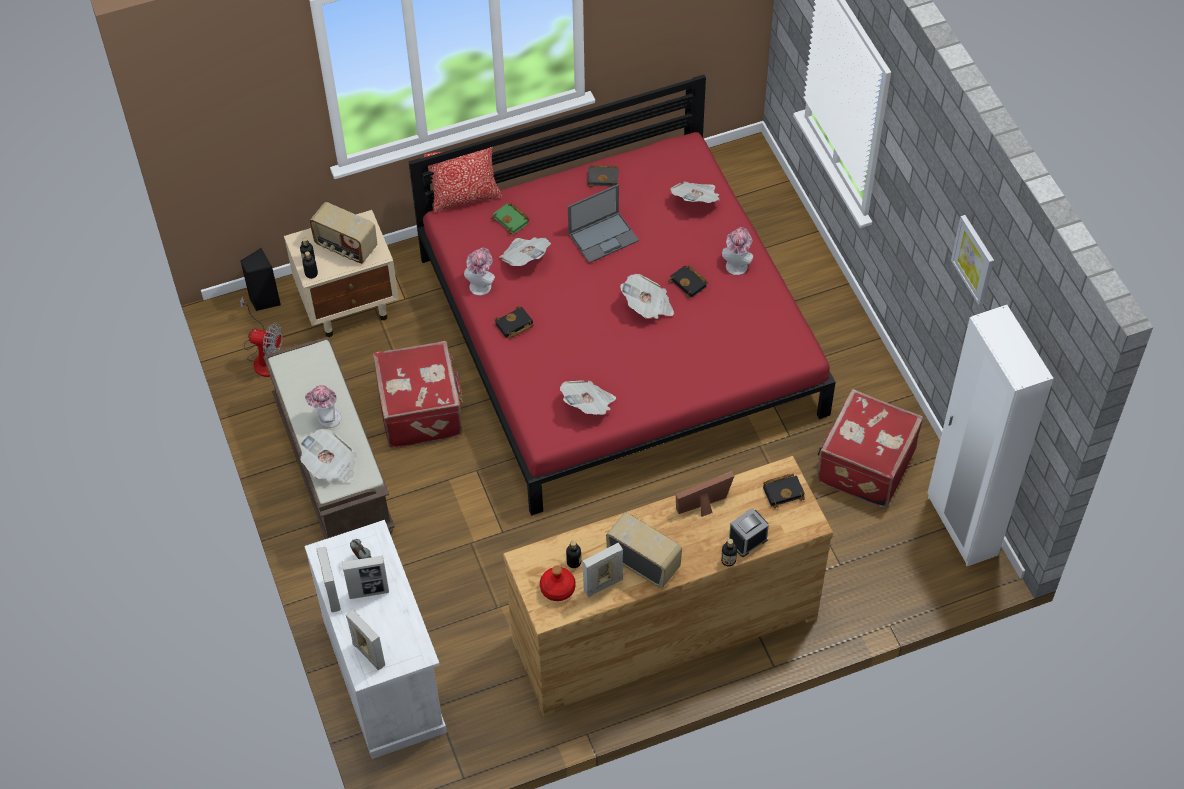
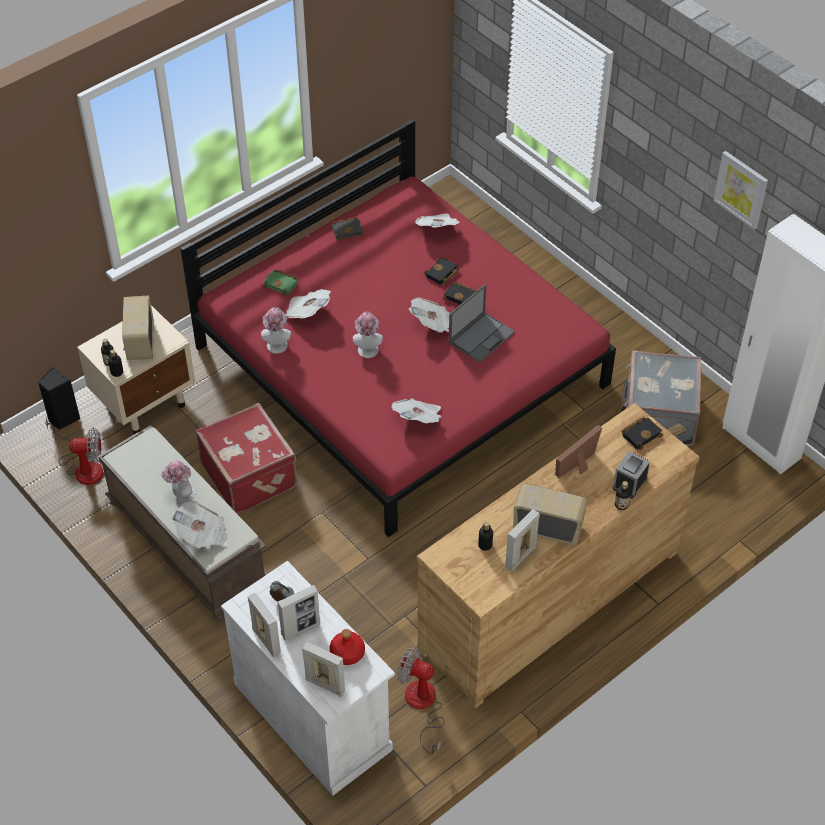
camera: 20 degrees left, 5 degrees down
(345, 247) = (140, 342): radio -> radio turned 75 degrees clockwise
(465, 197) = (231, 276): pillow -> none
(493, 698) = (422, 706): none -> fan
(514, 325) = (322, 370): black book -> black book (442, 274)
(557, 589) = (481, 572): red bottle -> red bottle (347, 653)
(604, 237) = (370, 277): laptop -> laptop (481, 337)
(737, 264) = (495, 271): hat -> hat (367, 348)
(863, 465) = (657, 416): red suitcase -> grey suitcase

